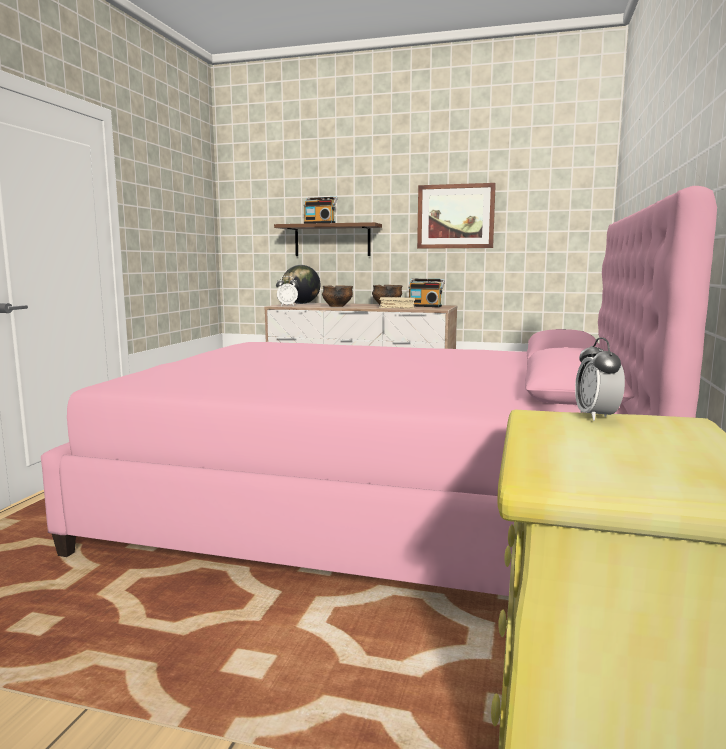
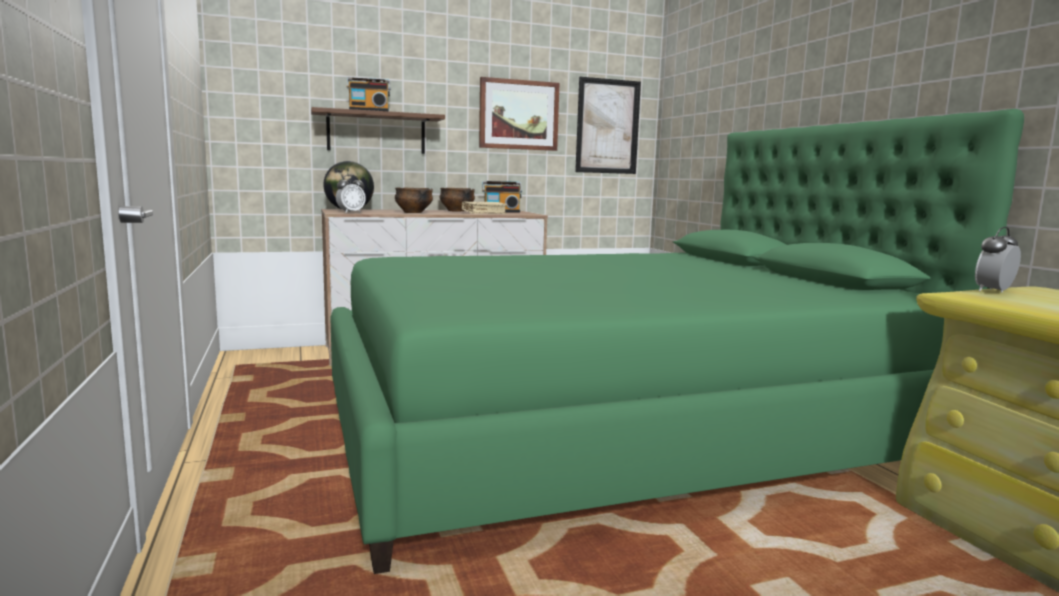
camera: 35 degrees left, 0 degrees up
(376, 512) = (614, 431): pink bed -> green bed
(551, 221) = (607, 126): none -> picture
(596, 416) = (993, 291): alarm clock -> alarm clock turned 90 degrees clockwise

